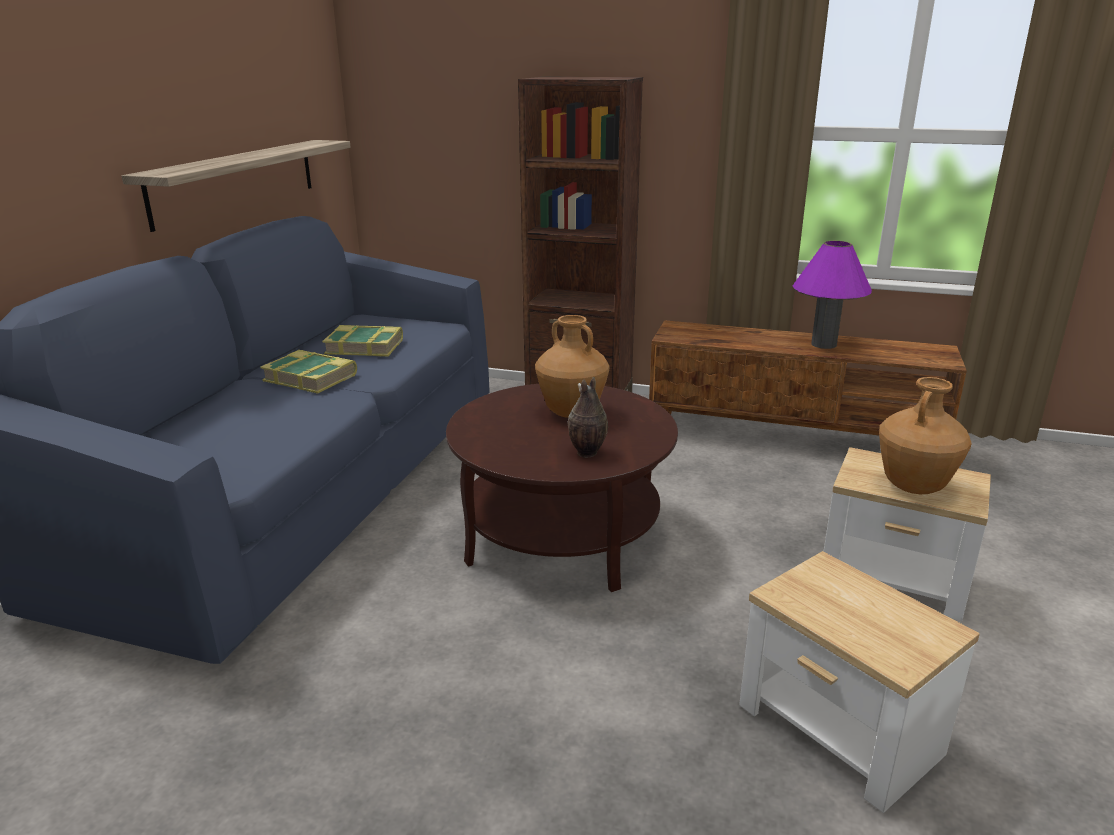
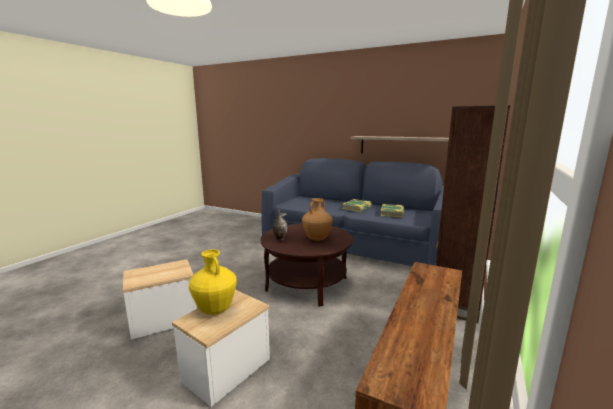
camera: 100 degrees right, 10 degrees down
(824, 344) = (421, 322): purple table lamp -> none
(914, 487) = (215, 310): brown vase -> yellow vase

